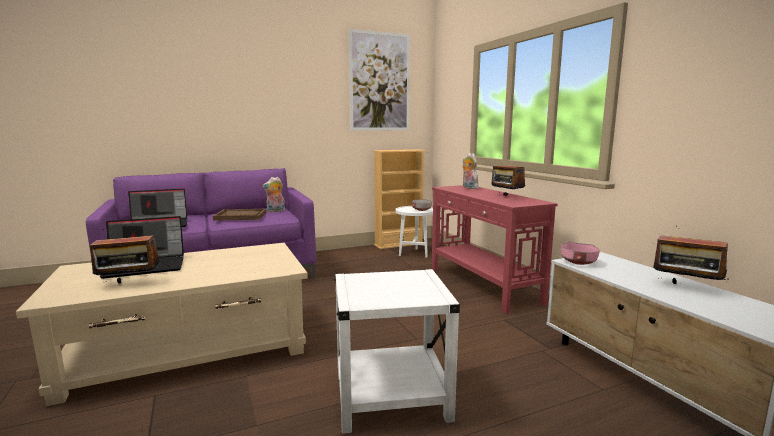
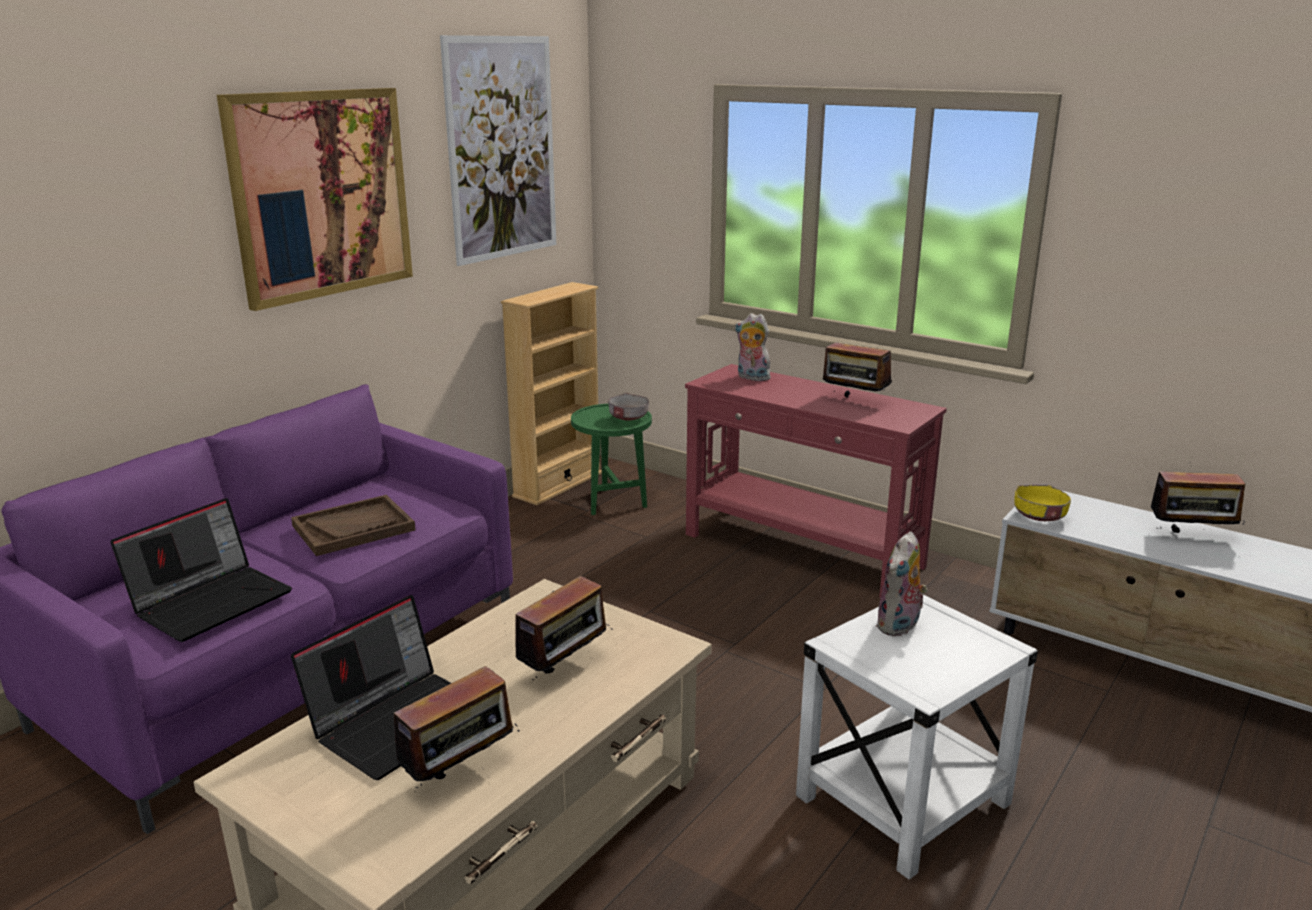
camera: 30 degrees left, 10 degrees up
(232, 266) = (565, 668): none -> radio
(275, 211) = (395, 493): plush toy -> plush toy (899, 627)
(281, 88) = (321, 194): none -> picture
(414, 253) = (612, 501): white side table -> green side table
(578, 262) = (1039, 517): pink bowl -> yellow bowl

